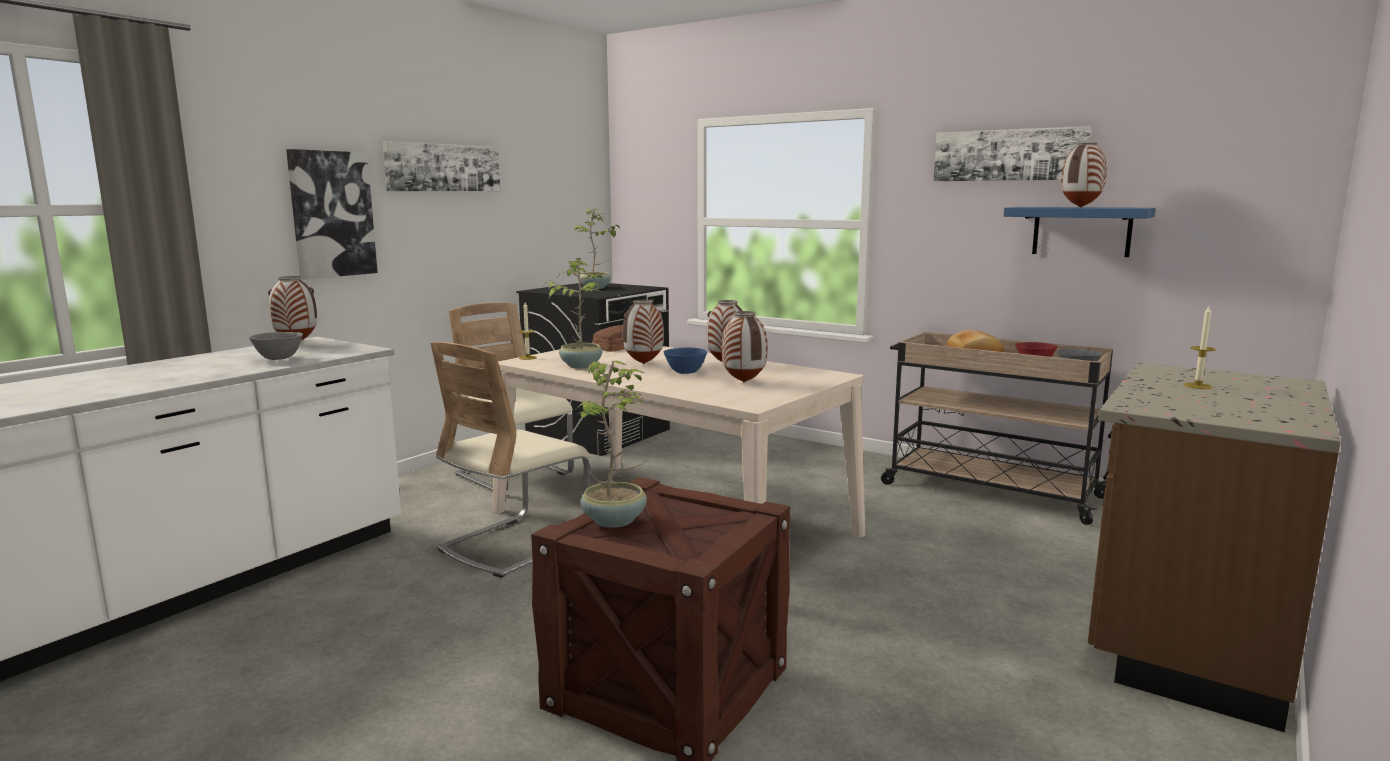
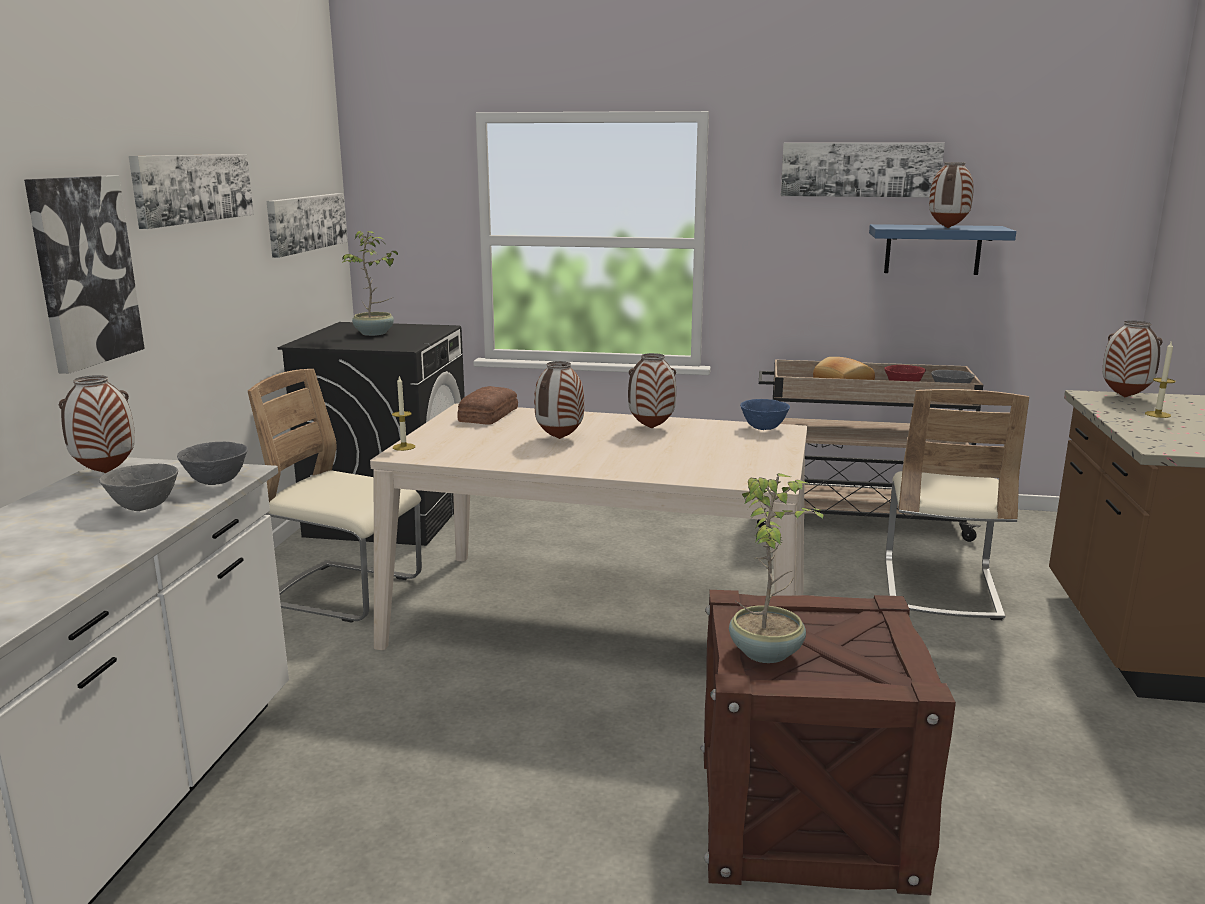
camera: 25 degrees left, 5 degrees up
(341, 352) = (216, 482): none -> grey bowl
(514, 544) = (452, 686): beige chair -> beige chair (940, 588)
(562, 203) = (306, 223): none -> picture
(581, 365) = (492, 451): potted plant -> none
(685, 373) = (629, 447): blue bowl -> blue bowl (763, 428)
(743, 382) = (711, 452): vase -> vase (1123, 397)

